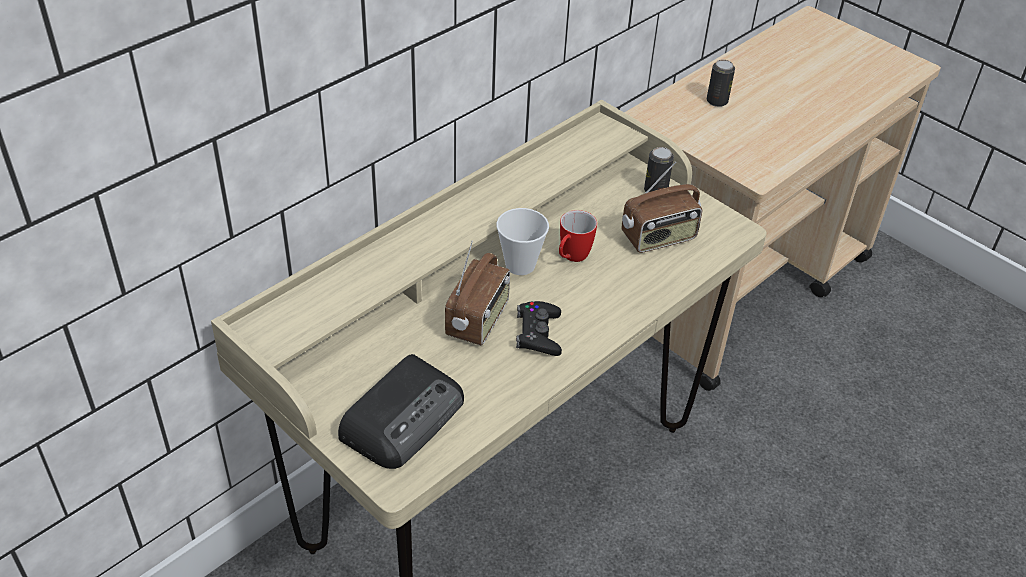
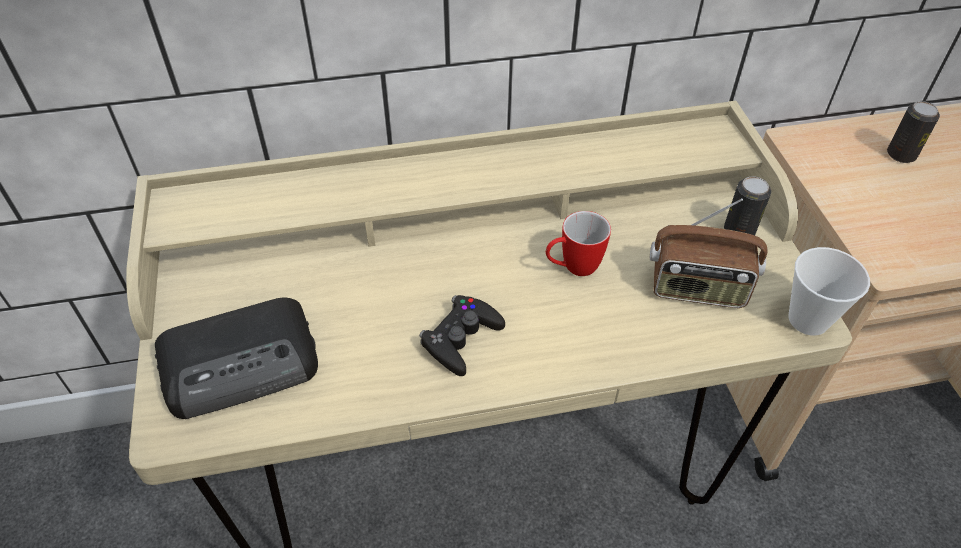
camera: 35 degrees right, 5 degrees up
(478, 320) = (411, 293): radio -> none
(520, 265) = (509, 251): cup -> cup (808, 319)

